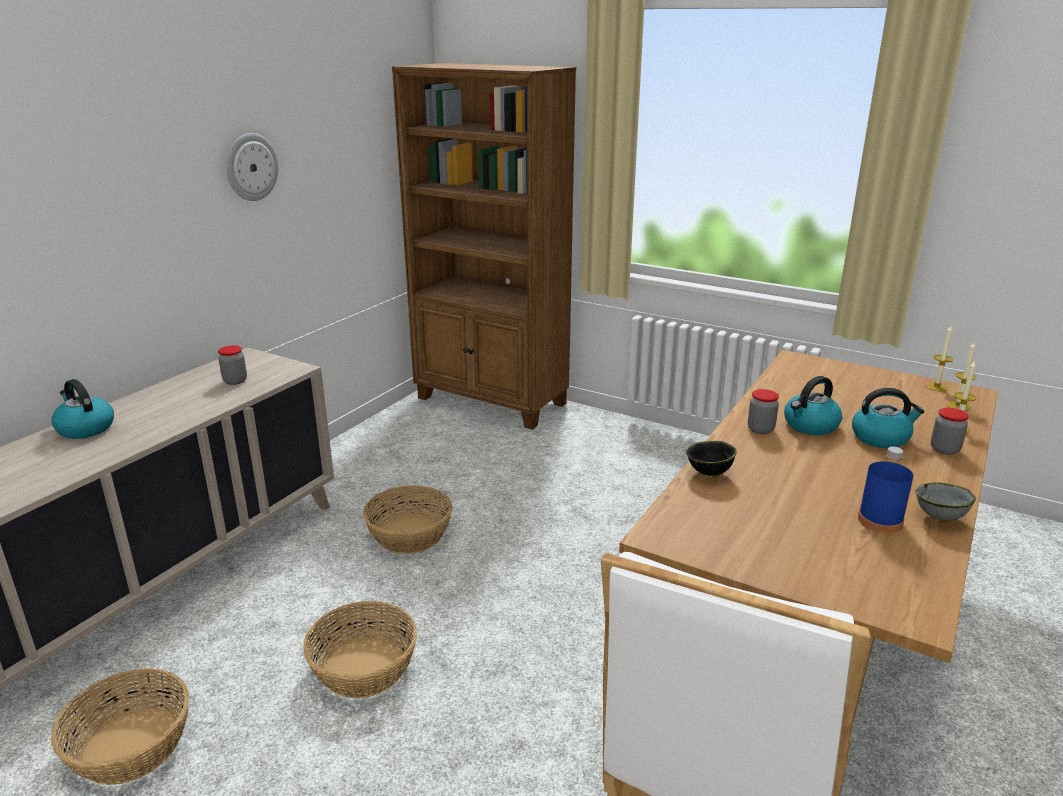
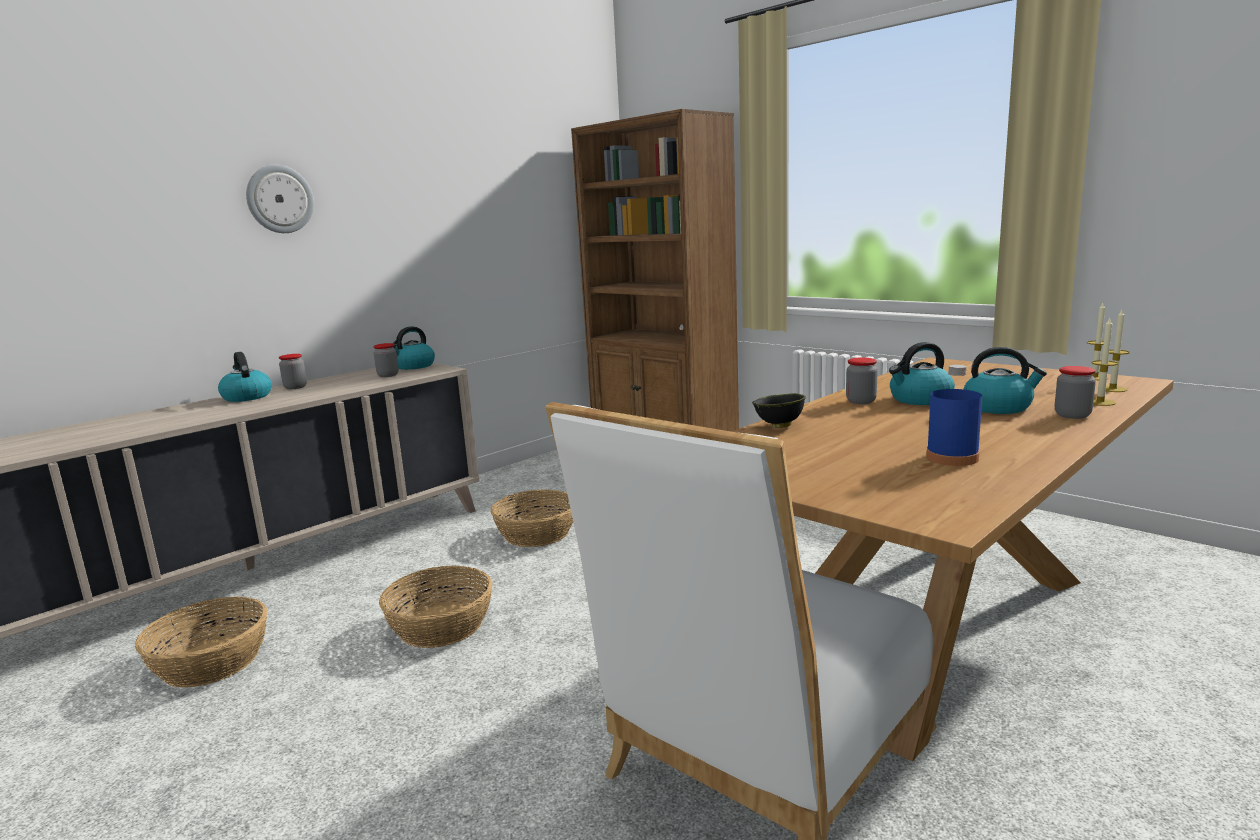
camera: 15 degrees right, 10 degrees down
(135, 407) = (295, 387): none -> jar
(251, 167) = (429, 201): wall clock -> wall clock (279, 199)
(254, 362) = (413, 366): none -> kettle
(939, 519) = (1028, 458): grey bowl -> none

